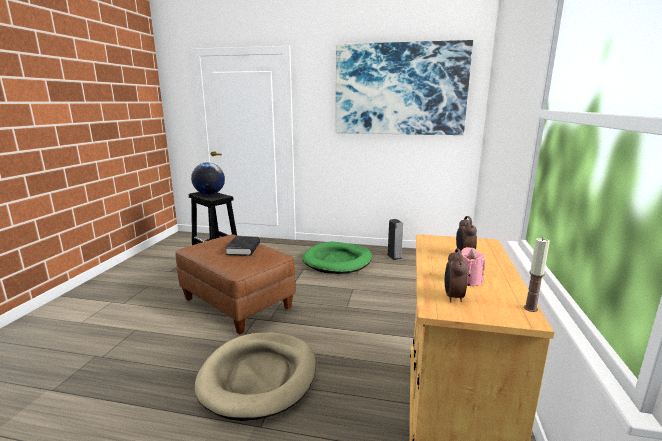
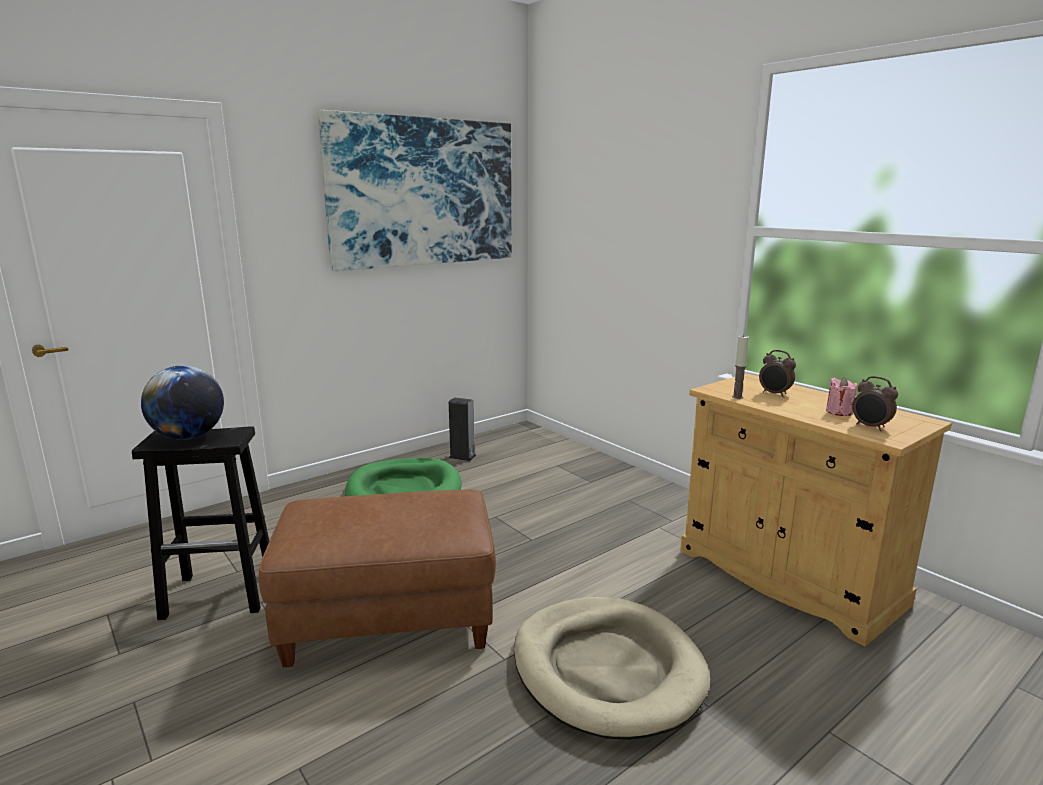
camera: 50 degrees left, 0 degrees up
(243, 249) = (400, 508): black book -> none
(530, 308) = (909, 414): candle -> candle (737, 397)

